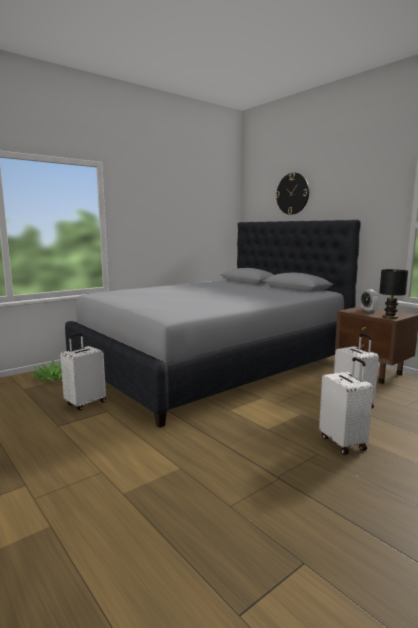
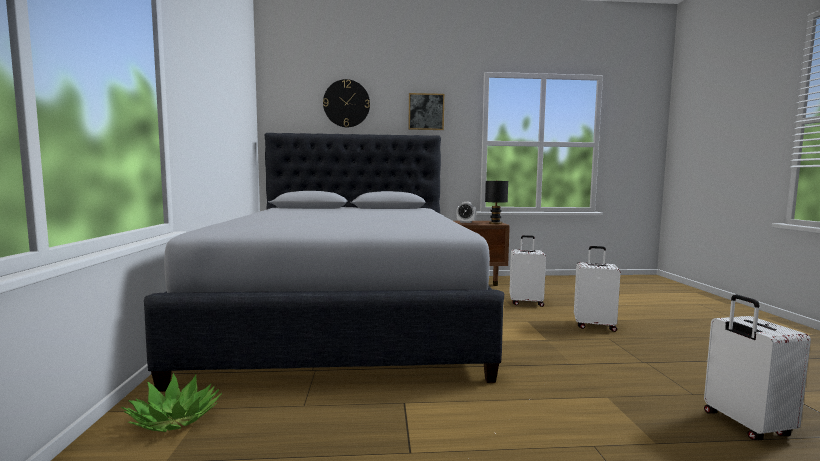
camera: 55 degrees left, 5 degrees down
(85, 403) = (350, 412): white suitcase -> white suitcase (745, 425)
(355, 195) = (426, 112): none -> picture

